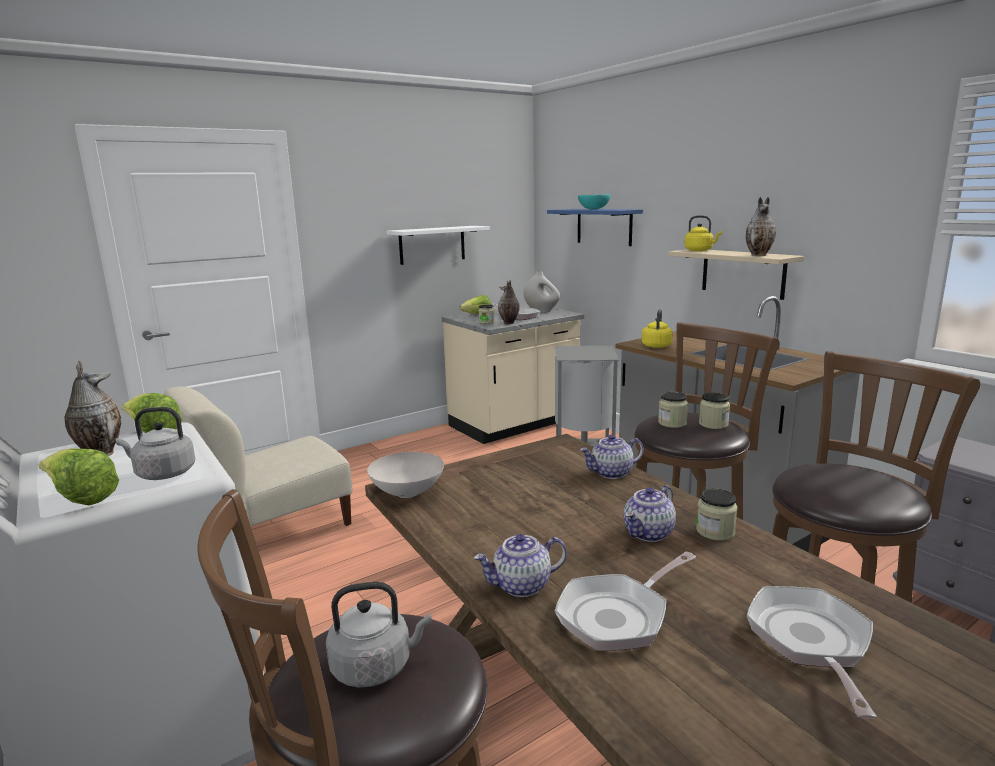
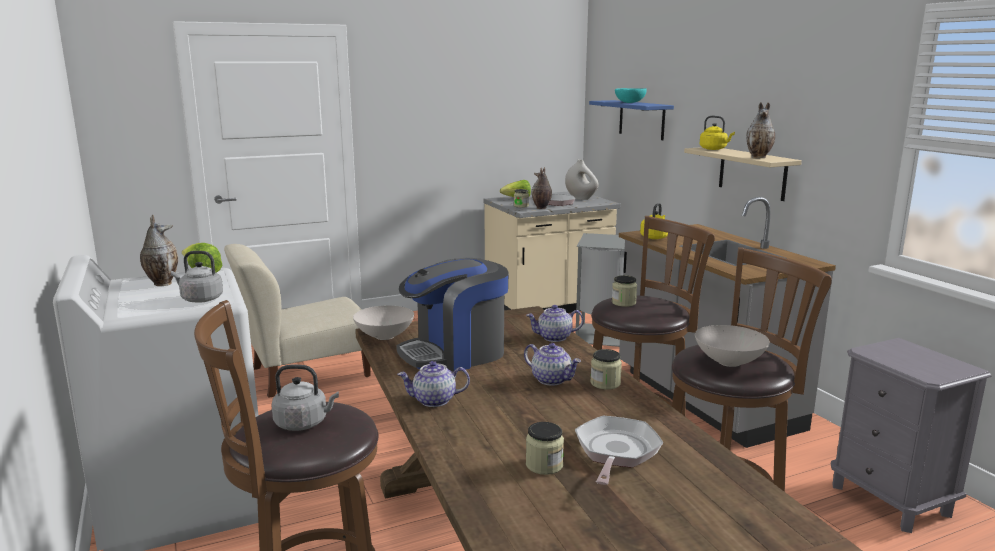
camera: 10 degrees right, 0 degrees up
(81, 498) = (144, 309): lettuce -> none
(432, 245) = (478, 130): white shelf -> none
(508, 508) = (455, 353): none -> coffee machine
(618, 615) = (490, 424): frying pan -> none
(649, 533) = (552, 379): teapot -> teapot turned 105 degrees counterclockwise
(713, 424) = (658, 306): jar -> jar (544, 465)
(855, 490) = (730, 362): none -> white bowl

